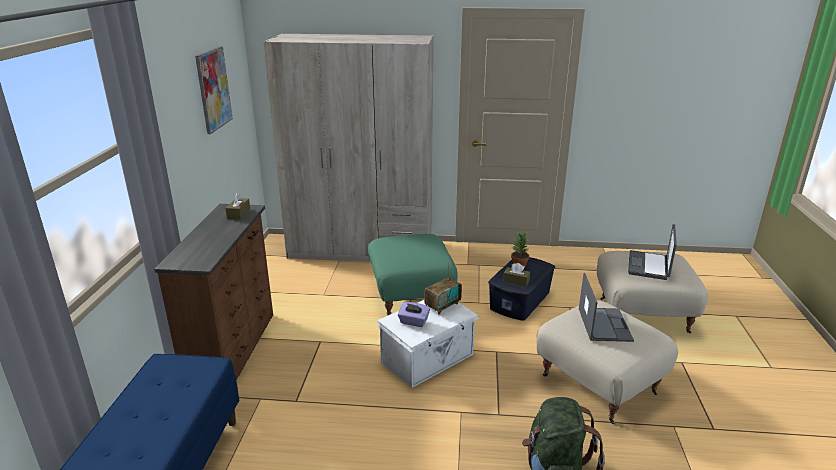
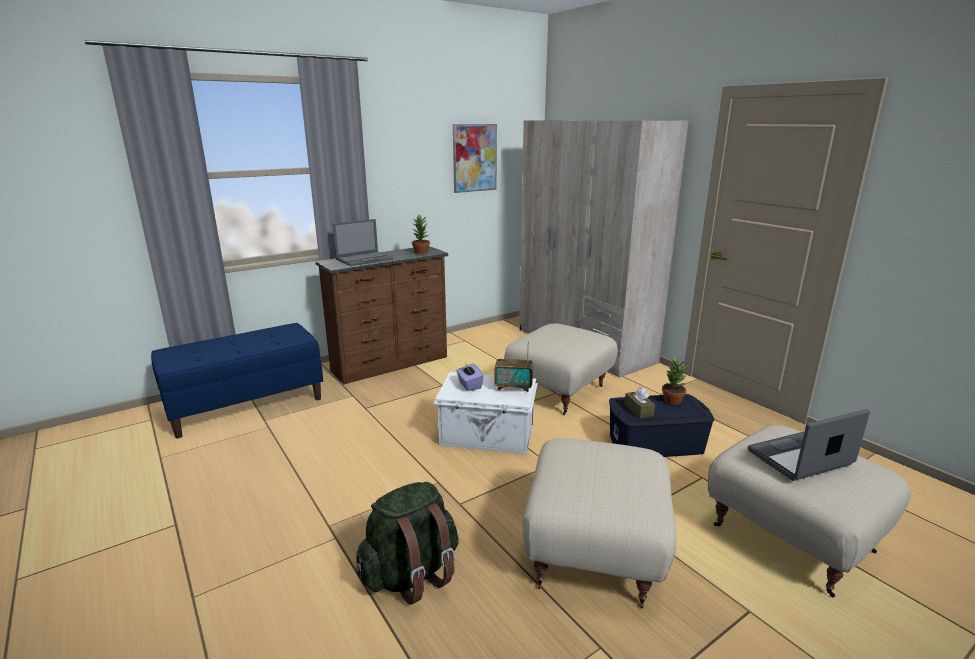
camera: 50 degrees right, 5 degrees down
(238, 214) = (421, 252): brown tissue box -> potted plant
(410, 297) = (558, 391): green ottoman -> beige ottoman
(604, 324) = (603, 467): laptop -> laptop (365, 259)

